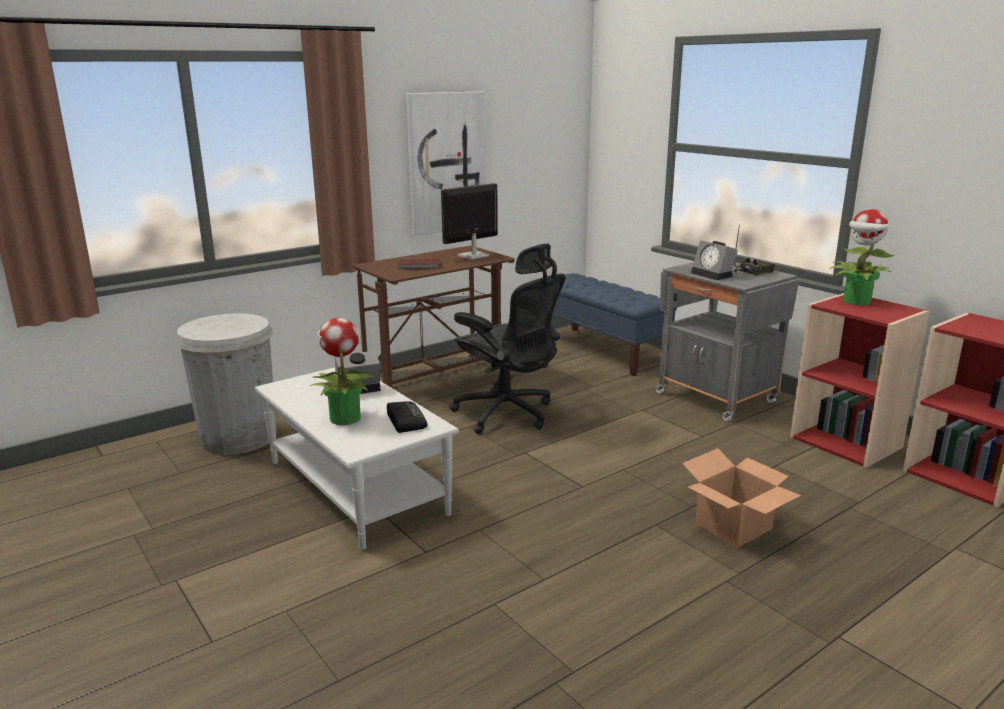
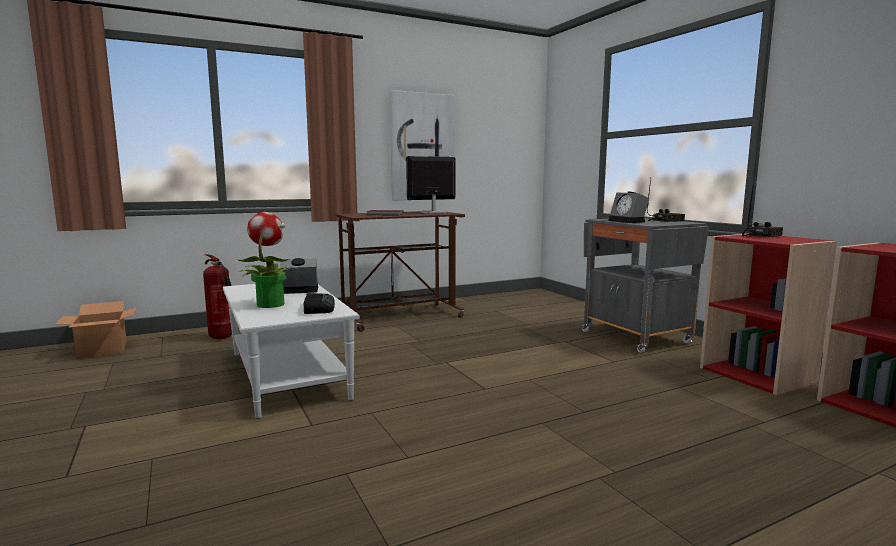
camera: 10 degrees right, 10 degrees down
(238, 437) = (223, 338): white trash can -> fire extinguisher
(507, 415) = (445, 338): office chair -> none
(602, 351) = (546, 304): blue bench -> none
(733, 525) = (622, 430): cardboard box -> cardboard box (103, 349)
(856, 302) = (761, 236): potted plant -> radio

